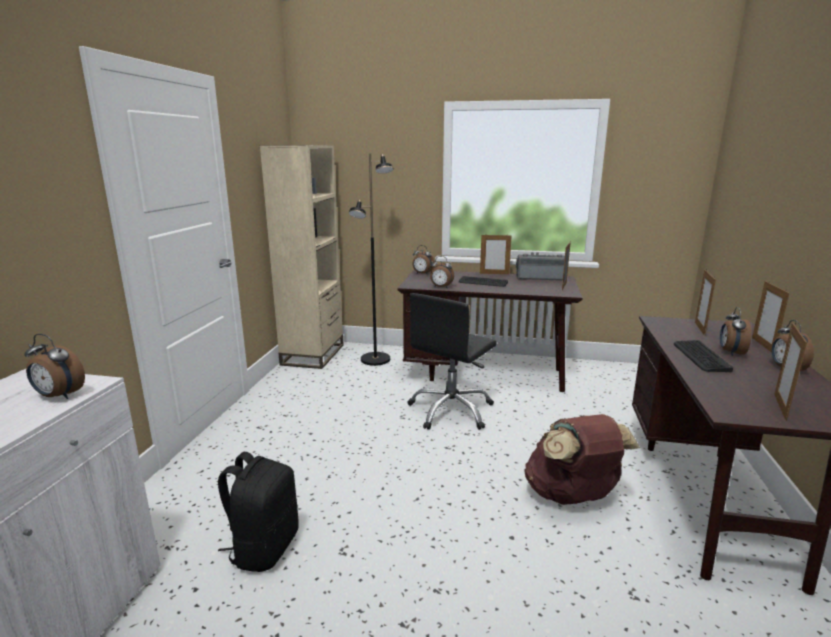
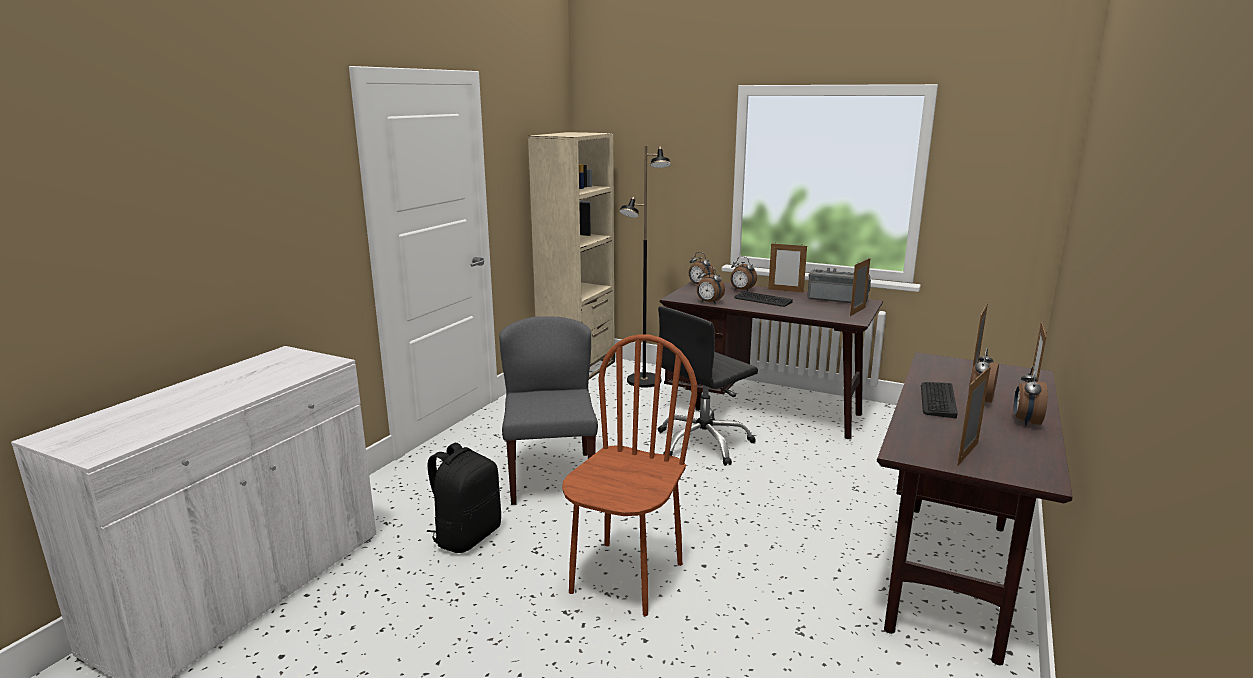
camera: 15 degrees right, 0 degrees up
(58, 396) = (304, 368): alarm clock -> alarm clock (741, 290)
(328, 464) = (551, 477): none -> grey chair
(446, 566) = (626, 577): none -> brown chair
(572, 497) = (791, 541): brown backpack -> none

